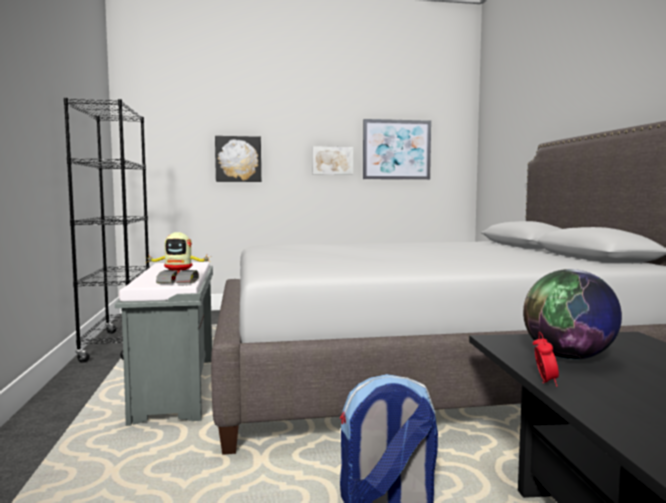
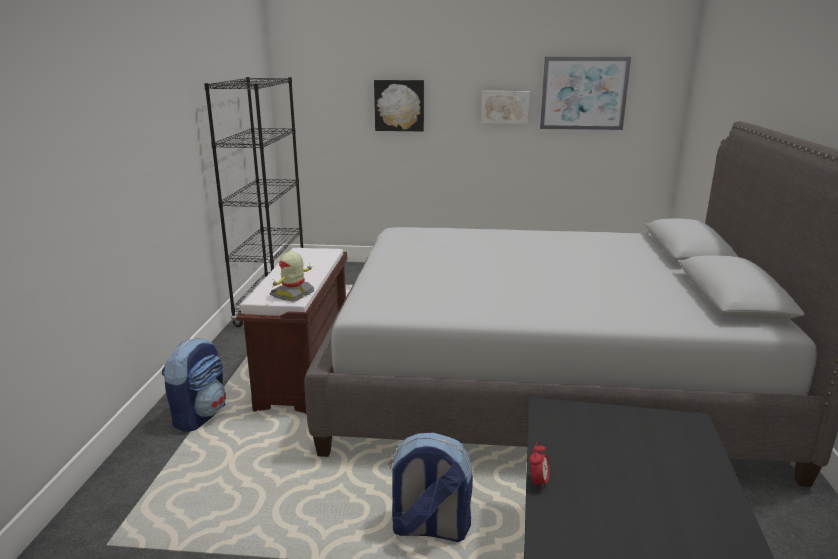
camera: 15 degrees right, 15 degrees up
(58, 437) = (200, 415): none -> backpack
(177, 389) = (305, 372): grey bench -> brown bench
(178, 281) = (293, 294): toy robot -> toy robot turned 105 degrees clockwise
(568, 357) = (594, 448): globe -> none

